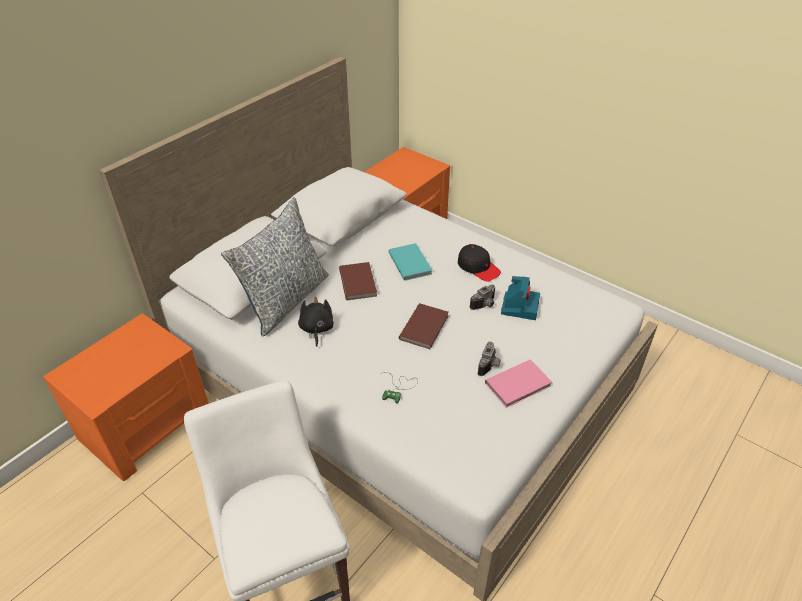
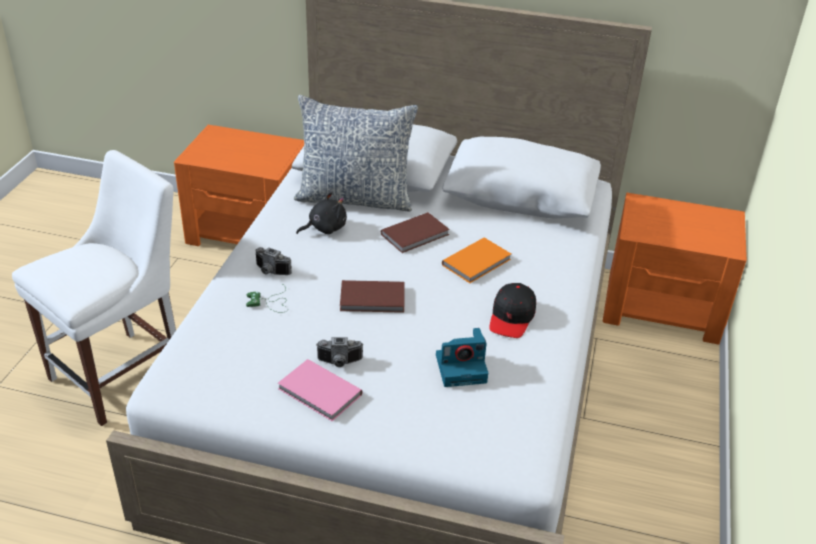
camera: 65 degrees right, 5 degrees down
(410, 263) = (478, 262): turquoise book -> orange book
(485, 305) = (444, 338): camera -> camera (270, 272)

